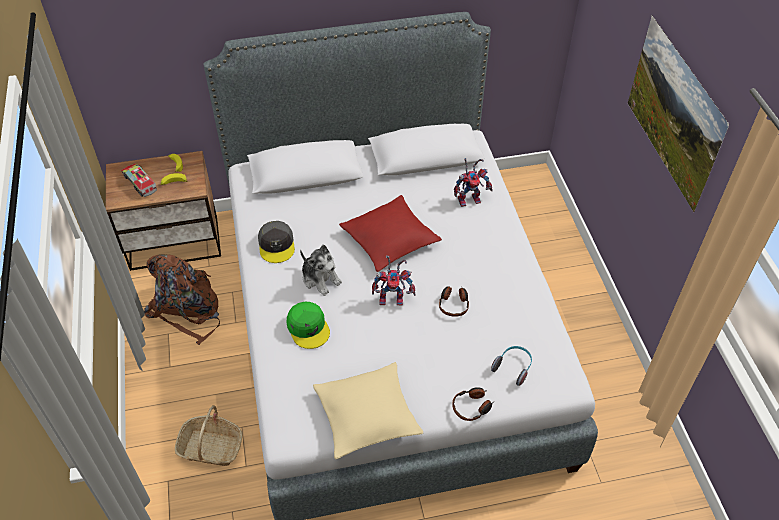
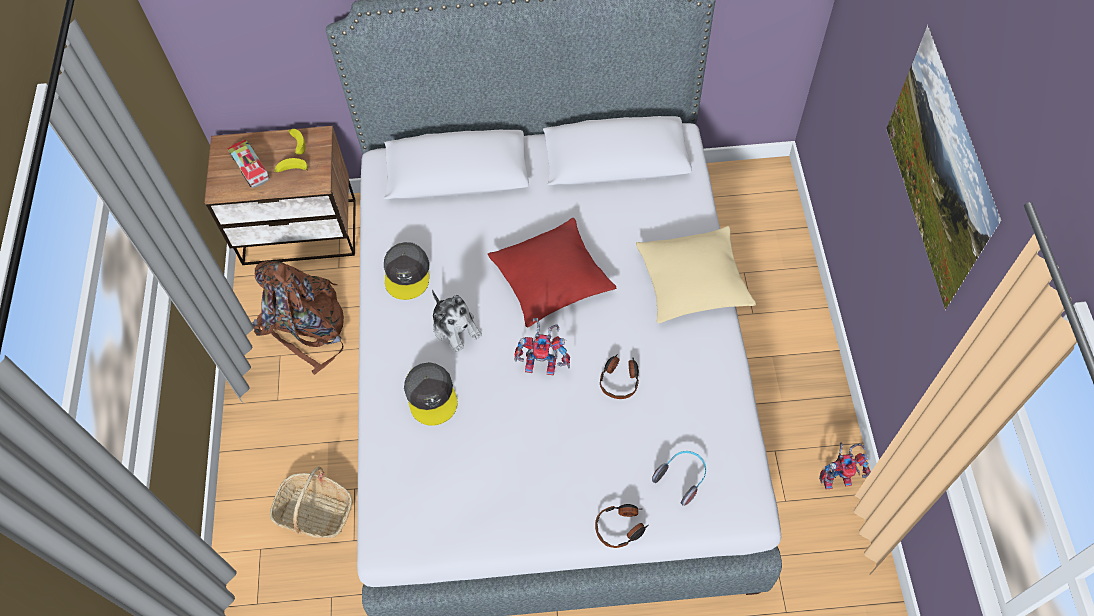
camera: 10 degrees right, 10 degrees up
(308, 327) = (431, 395): green cap -> grey cap
(367, 415) = (487, 524): beige pillow -> beige pillow (693, 281)
(470, 198) = (665, 227): toy robot -> toy robot (838, 477)

